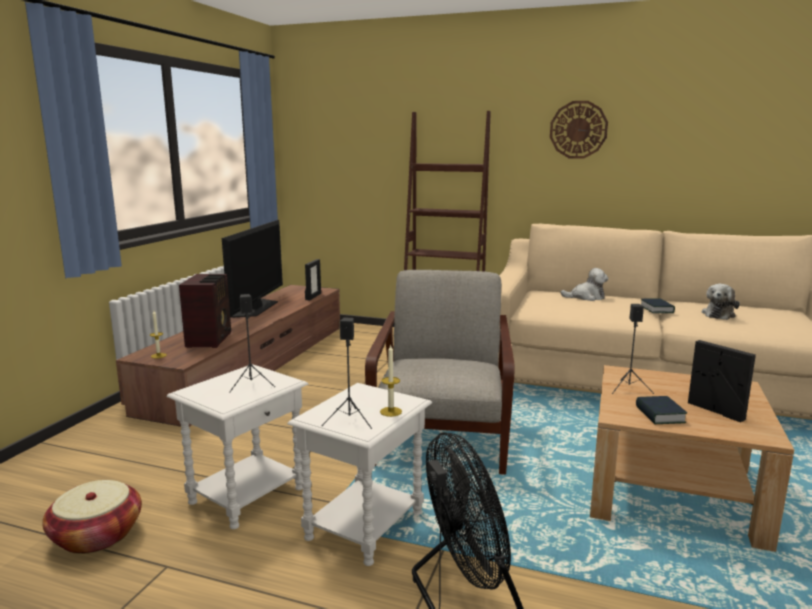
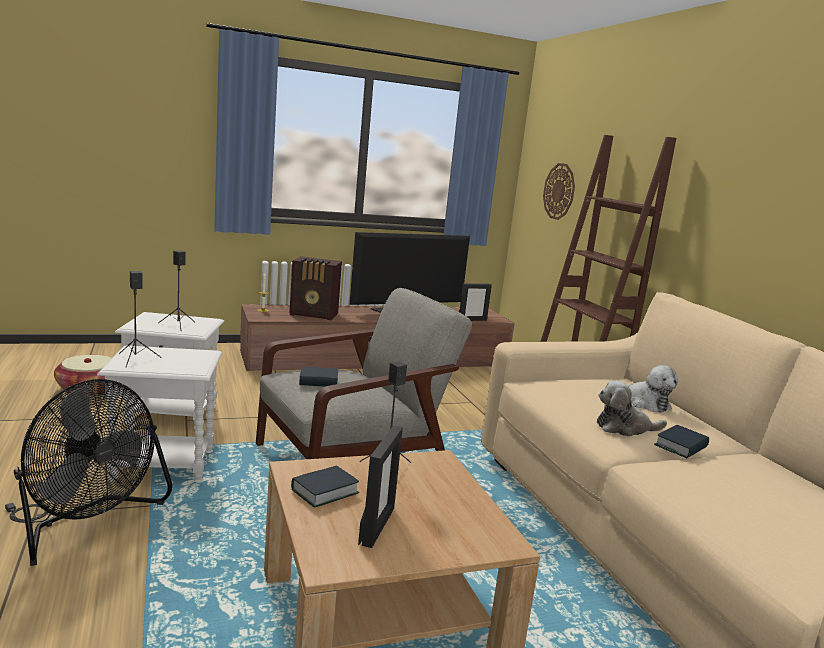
camera: 50 degrees right, 0 degrees up
(210, 339) = (314, 314): radio -> radio turned 45 degrees clockwise
(391, 411) = (165, 368): candle -> none
(442, 370) = (318, 381): none -> book
(578, 130) = (770, 171): wall clock -> wall clock (559, 191)
(719, 314) = (749, 491): plush toy -> plush toy (624, 428)

